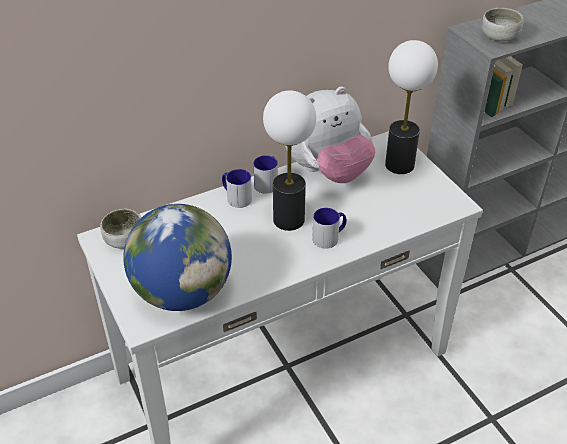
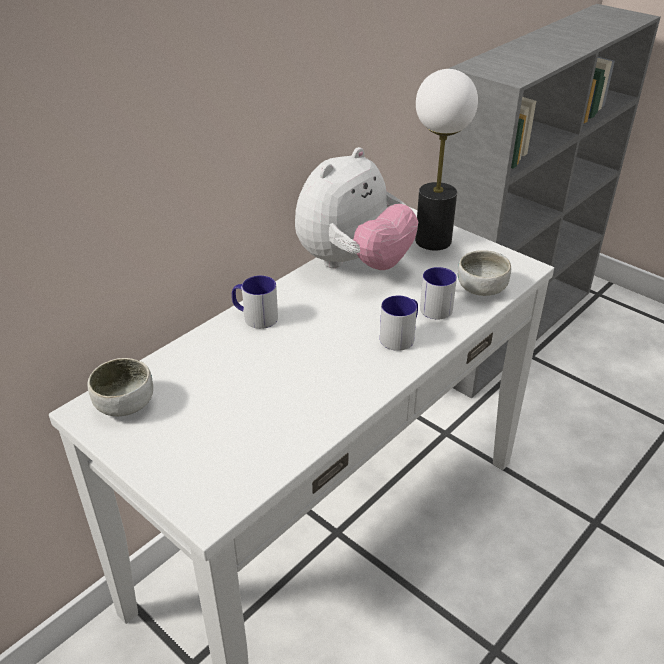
camera: 20 degrees left, 5 degrees down
(182, 292) = (244, 452): globe -> none
(267, 182) = (286, 291): mug -> mug (435, 305)
(288, 219) = (337, 327): table lamp -> none
(499, 37) = (511, 68): bowl -> bowl (481, 288)

